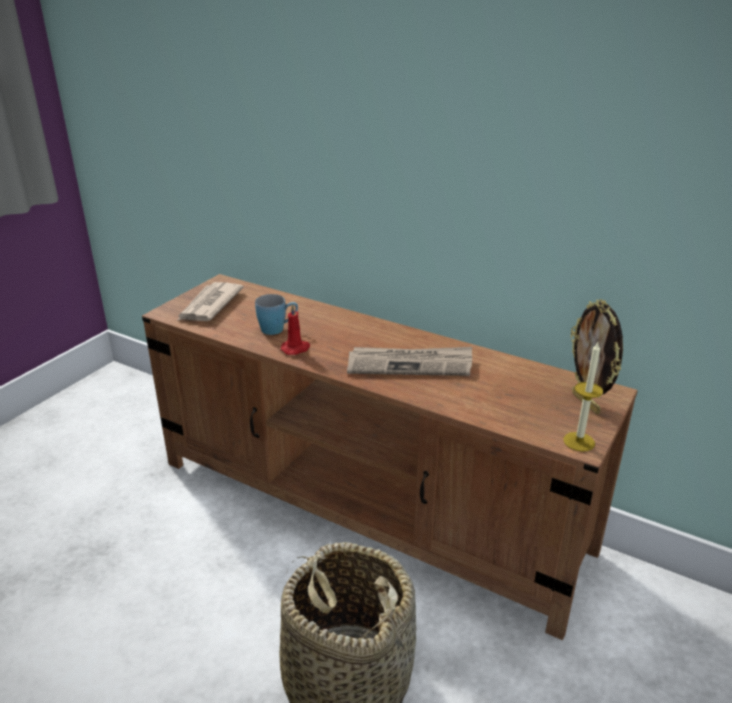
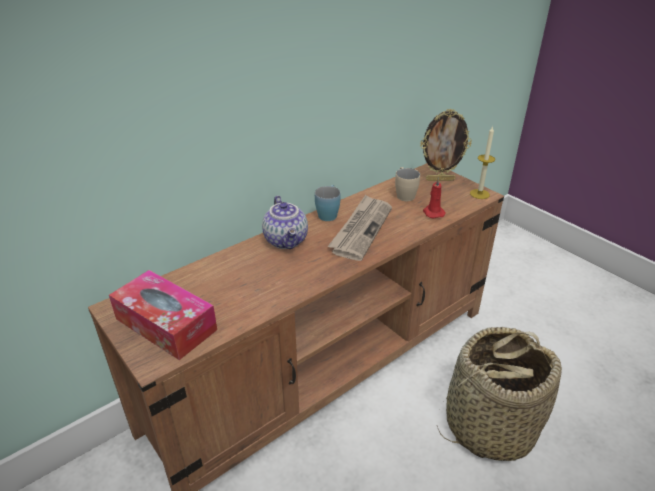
camera: 70 degrees left, 5 degrees up
(209, 305) = (166, 324): newspaper -> tissue box
(278, 329) = (257, 284): blue mug -> blue mug (328, 213)
(296, 349) = (302, 280): red candle -> red candle (433, 212)
(357, 328) = (287, 241): none -> teapot
(516, 380) = (404, 194): none -> beige mug

